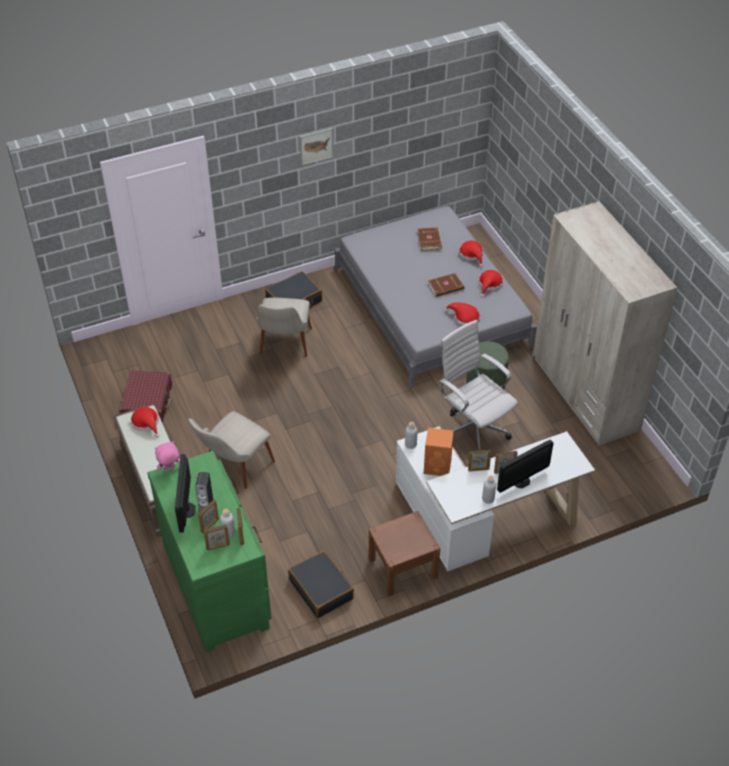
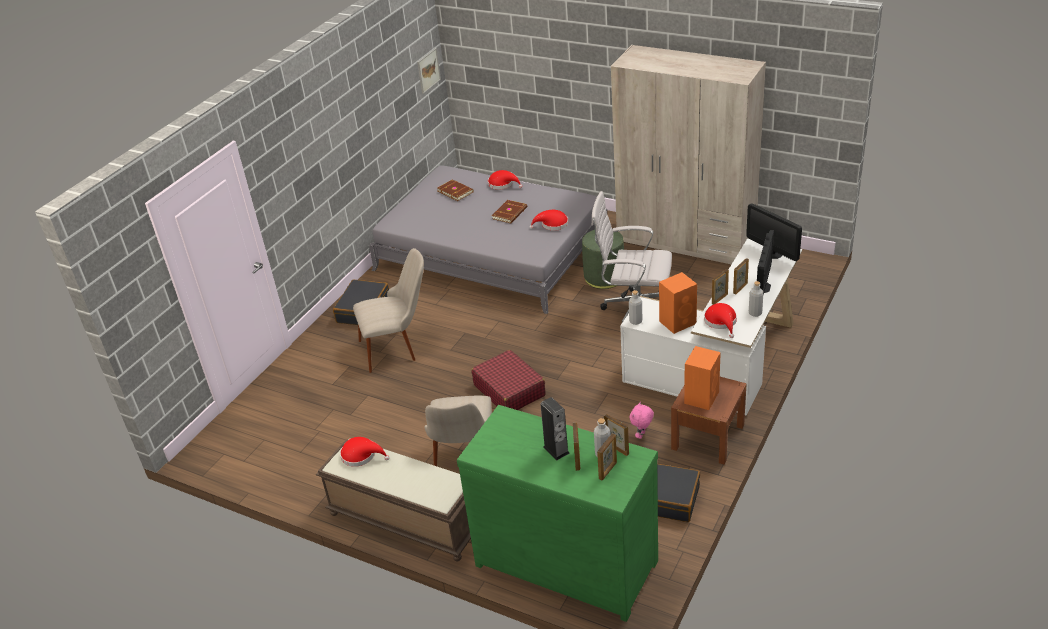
camera: 35 degrees left, 10 degrees down
(147, 403) = (313, 463): red suitcase -> red suitcase (509, 390)
(169, 470) = (477, 443): pink plush toy -> pink plush toy (642, 435)
(187, 510) = (539, 463): monitor -> monitor (773, 253)
(284, 348) = (398, 347): beige chair -> beige chair turned 75 degrees counterclockwise
(316, 146) = (328, 127): picture -> picture (428, 70)
(397, 536) = (702, 397): none -> orange speaker
(489, 284) = (543, 195): red hat -> red hat (721, 322)

